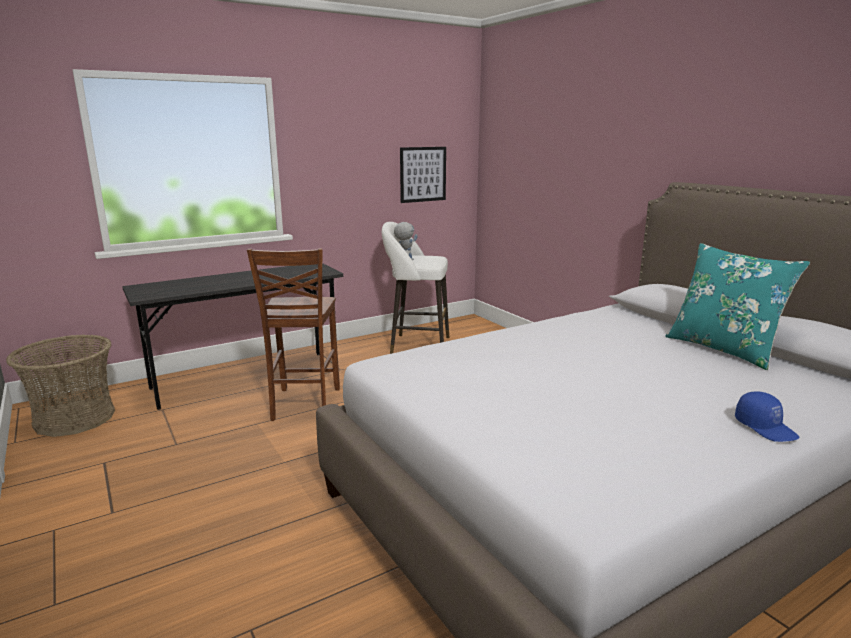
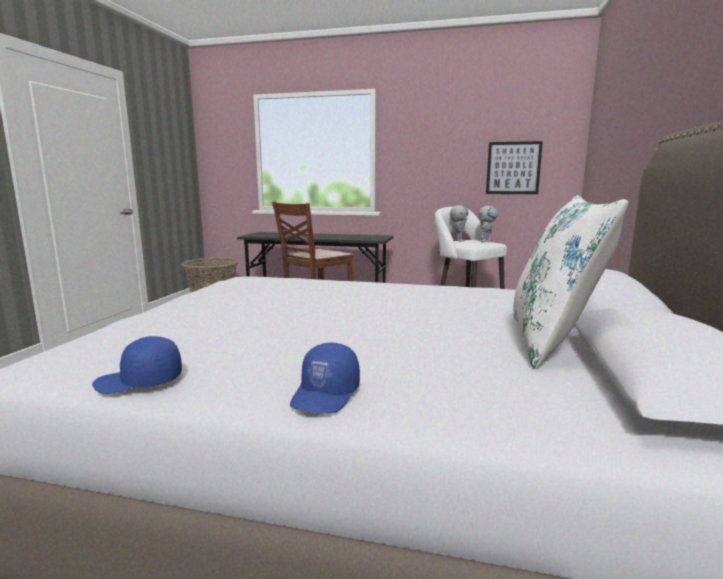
camera: 45 degrees right, 5 degrees down
(430, 256) = (486, 241): none -> toy robot
(688, 475) = (139, 382): none -> blue cap
(723, 349) = (551, 341): turquoise pillow -> white pillow

